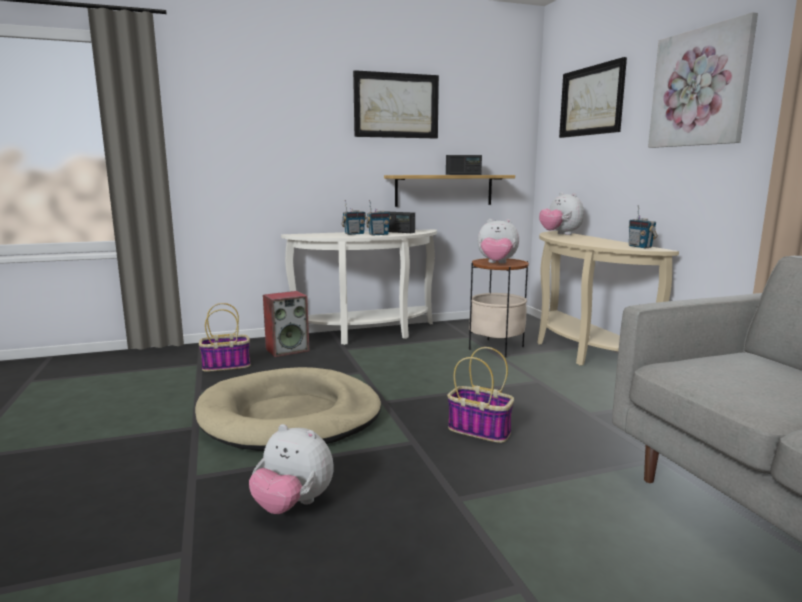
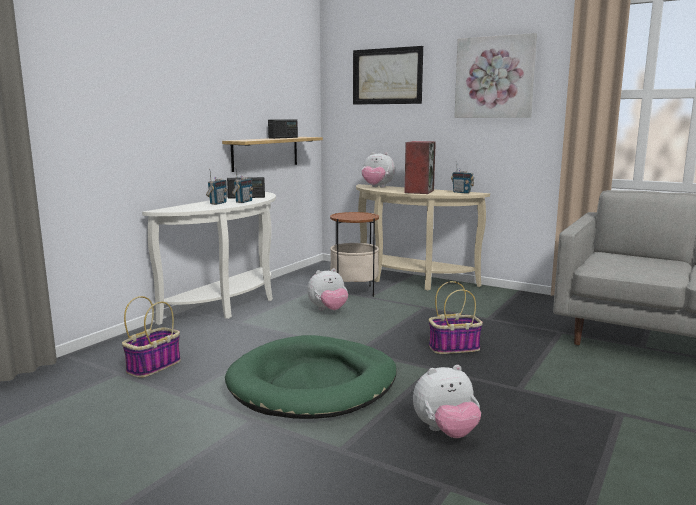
camera: 40 degrees left, 0 degrees up
(288, 350) = (184, 336): speaker -> speaker (419, 191)
(290, 416) = (313, 383): beige dog bed -> green dog bed
(396, 105) = (228, 70): picture -> none
(496, 263) = (355, 217): plush toy -> plush toy (328, 310)

